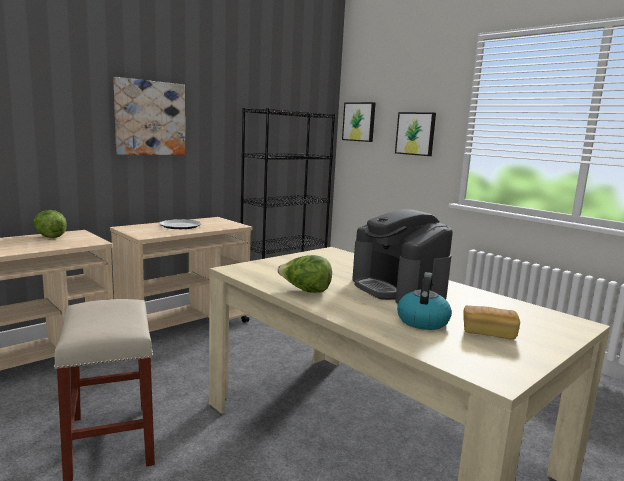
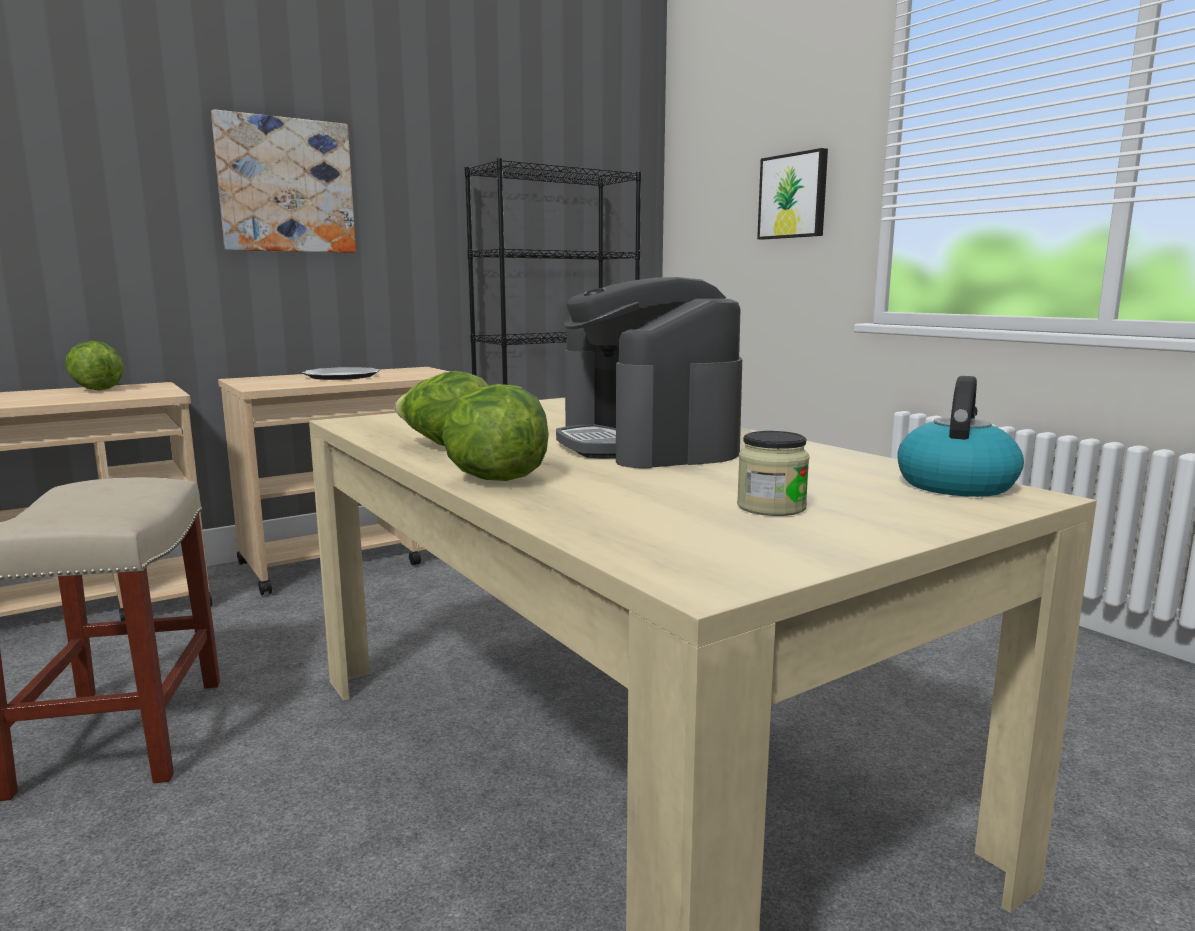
camera: 10 degrees right, 0 degrees up
(353, 315) = (495, 479): none -> lettuce
(359, 122) = (698, 190): picture -> none
(422, 321) = (639, 487): kettle -> kettle (955, 484)
(488, 333) = (771, 507): bread -> jar

